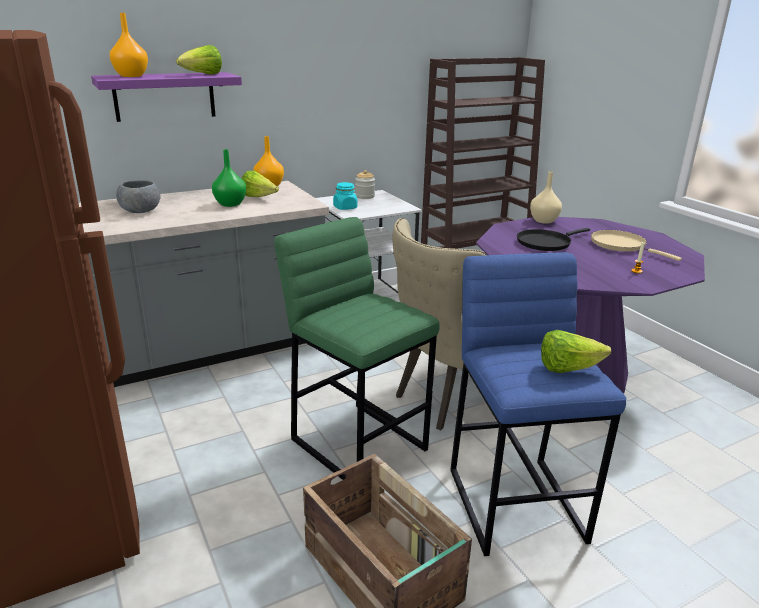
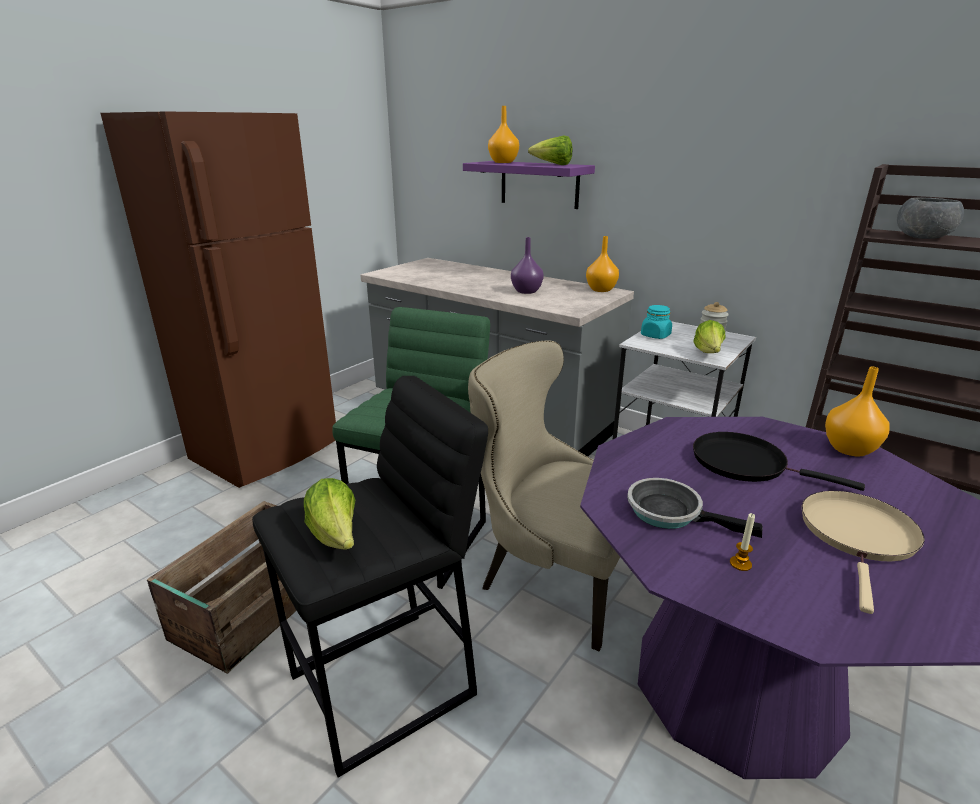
camera: 65 degrees right, 0 degrees up
(141, 211) = (469, 278): grey bowl -> grey bowl (923, 238)
(230, 204) = (526, 291): green vase -> purple vase
(259, 197) = (560, 294): lettuce -> lettuce (708, 353)
(514, 501) = (386, 682): blue stool -> black stool
(543, 221) = (850, 449): beige vase -> orange vase
(587, 271) = (670, 513): none -> frying pan

